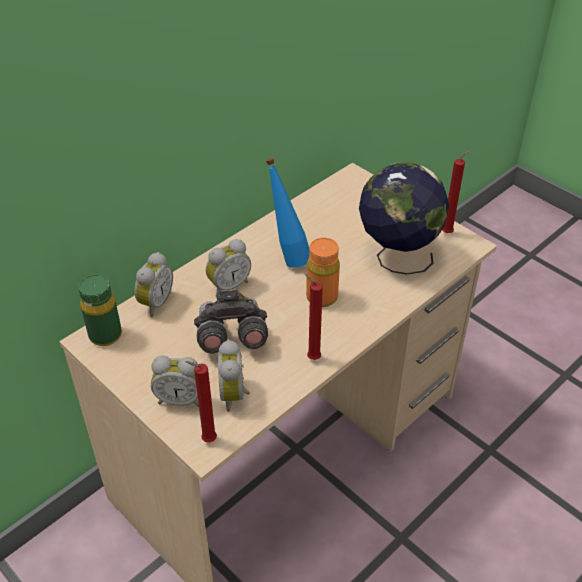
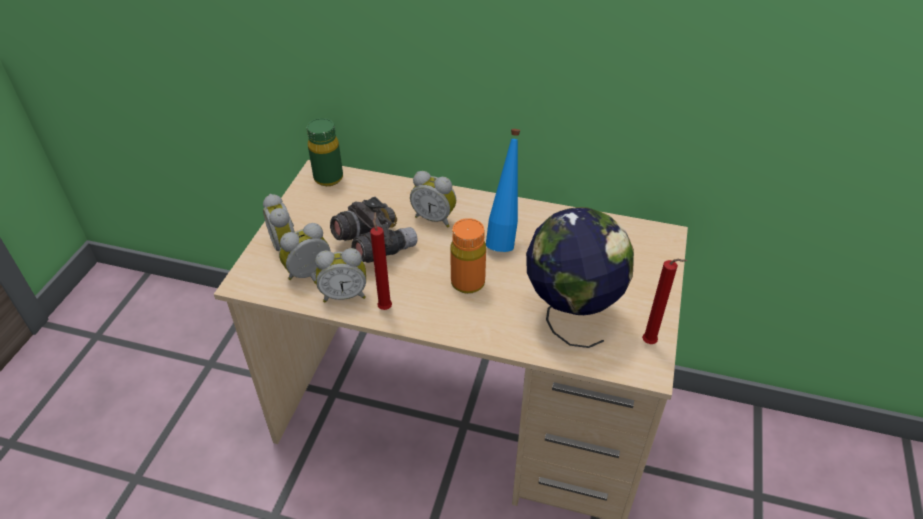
camera: 60 degrees right, 0 degrees up
(154, 303) = (382, 187): alarm clock -> alarm clock (344, 294)
(206, 440) = (252, 280): red candle -> none

